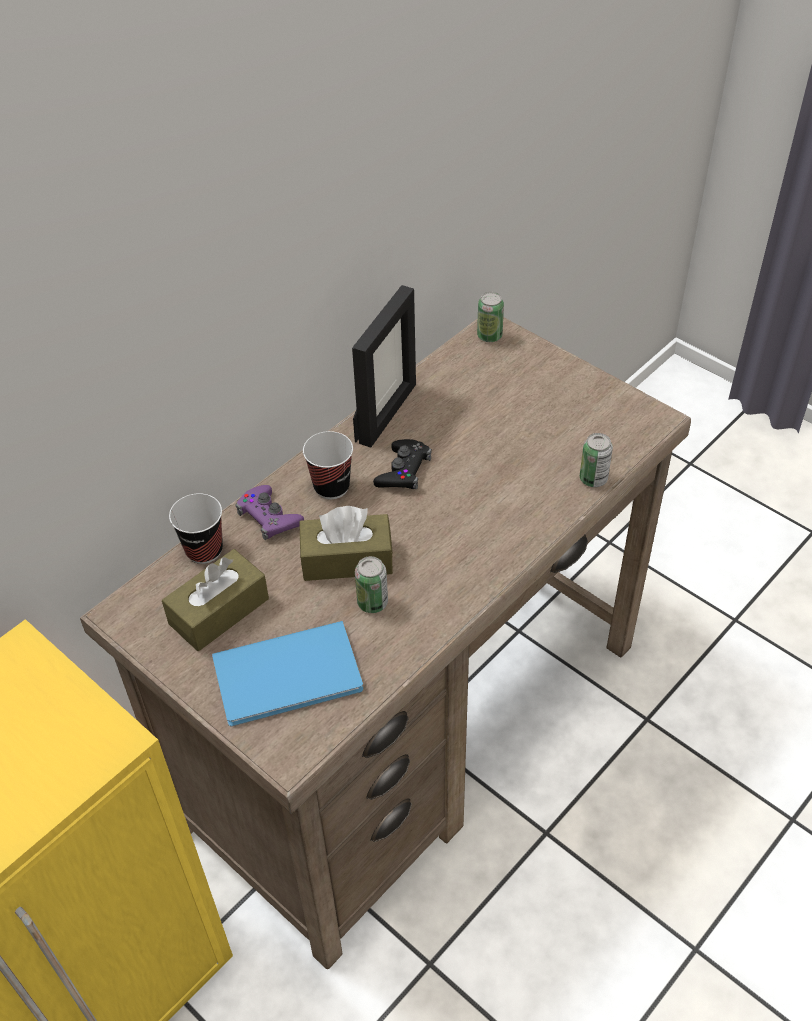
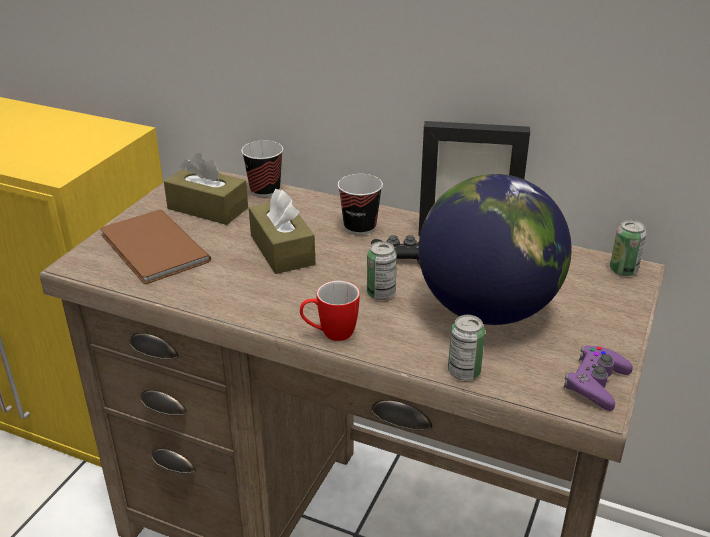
camera: 70 degrees right, 15 degrees down
(269, 517) = (311, 208): purple game controller -> purple game controller (596, 383)
(292, 676) = (152, 250): blue book -> brown book
(372, 603) = (239, 271): can -> can (381, 294)
(511, 553) = (330, 334): none -> mug
(512, 437) = (487, 309): none -> globe

